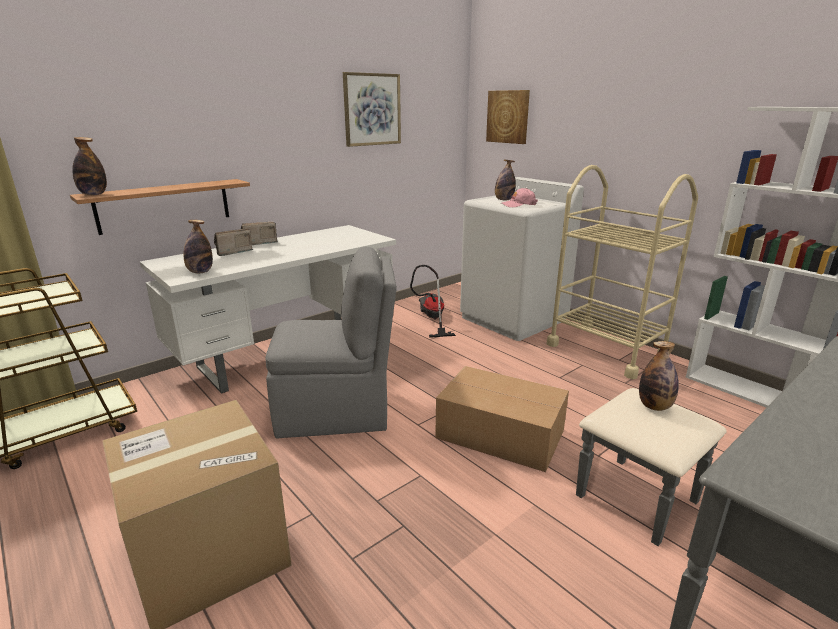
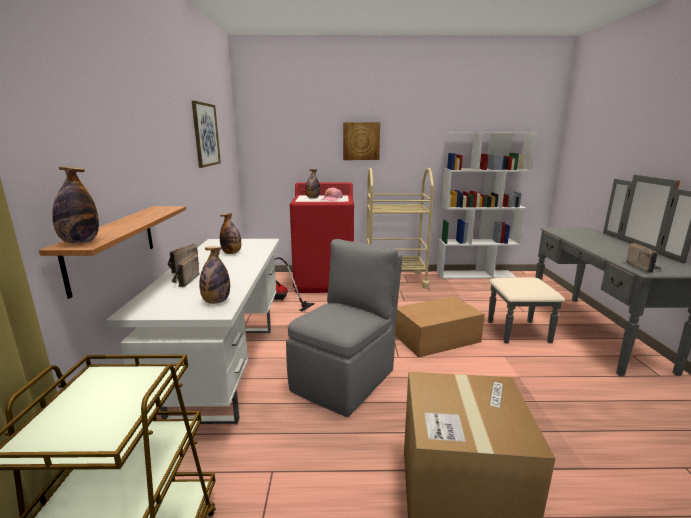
camera: 50 degrees left, 5 degrees down
(508, 116) = (279, 140): picture -> picture (361, 141)
(514, 319) = (325, 282): white washing machine -> red washing machine
(654, 406) = (518, 280): bottle -> bottle (232, 253)
(763, 471) = (643, 267): none -> radio

